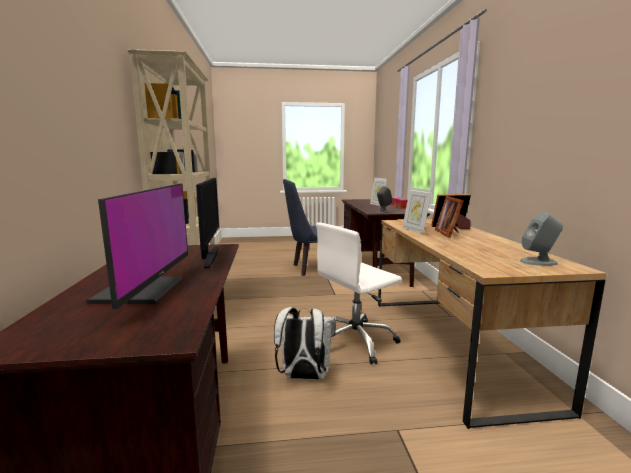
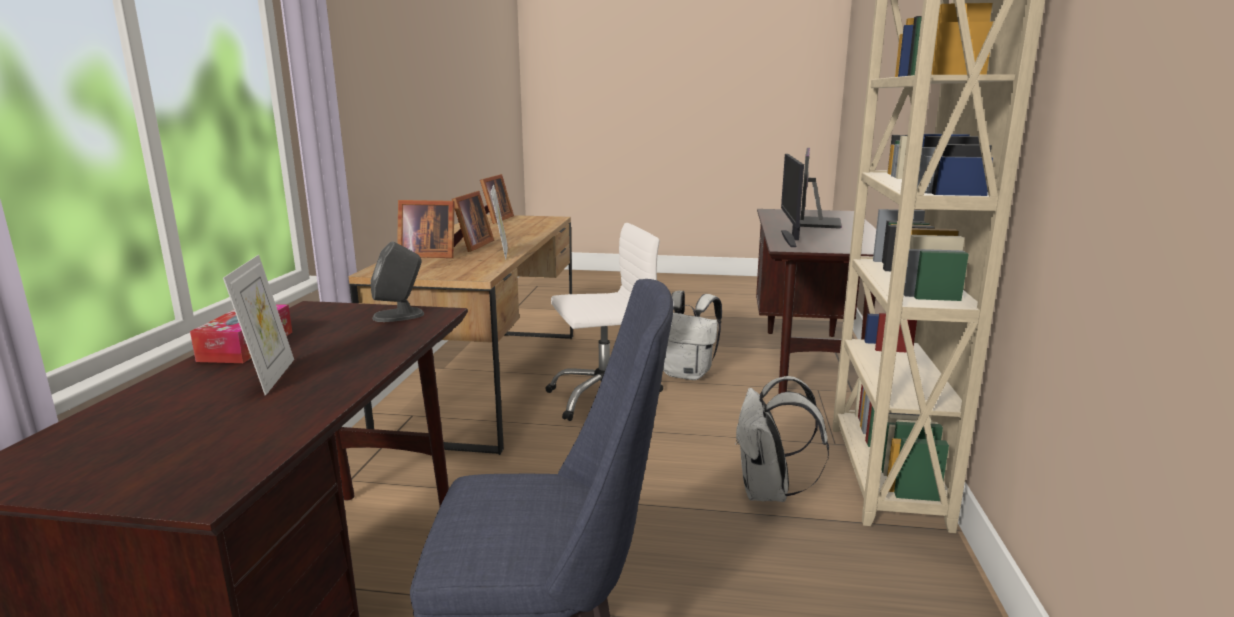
camera: 165 degrees left, 5 degrees up
(252, 304) = (769, 492): none -> white backpack
(539, 262) = (494, 220): grey speaker -> picture frame

